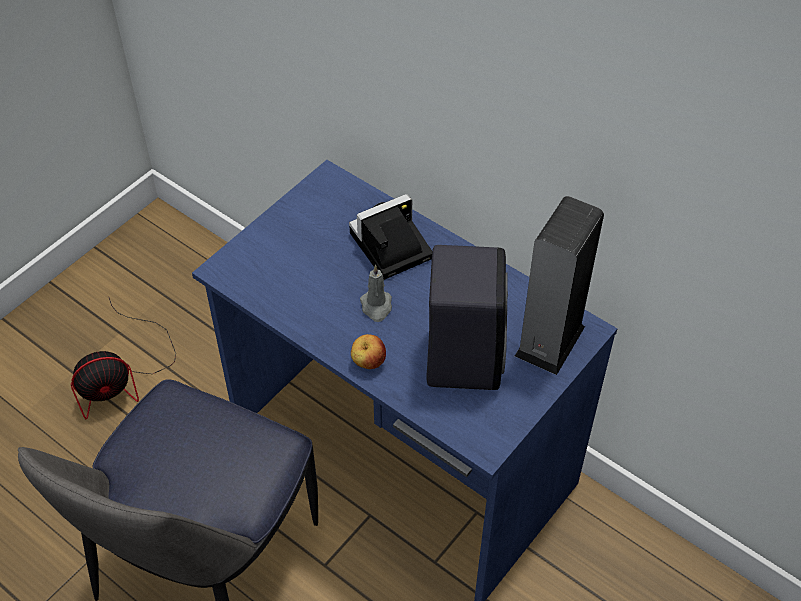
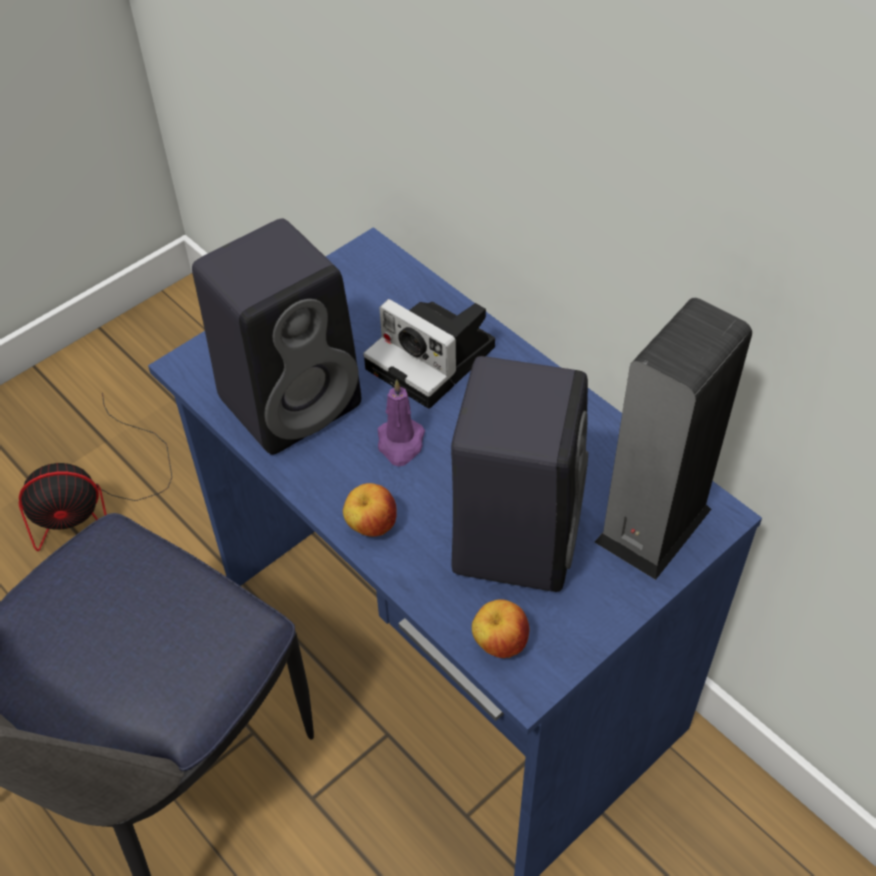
camera: 10 degrees right, 0 degrees up
(298, 284) = (293, 398): none -> black speaker
(376, 307) = (400, 443): grey candle -> purple candle
(388, 247) = (435, 359): camera -> camera turned 120 degrees counterclockwise
(465, 426) = (499, 643): none -> apple

